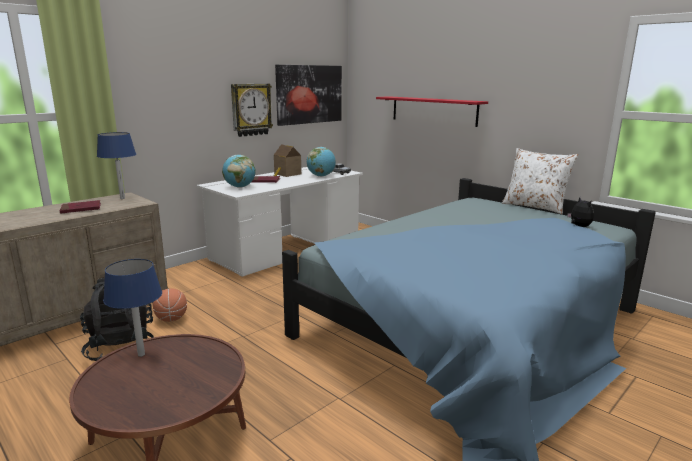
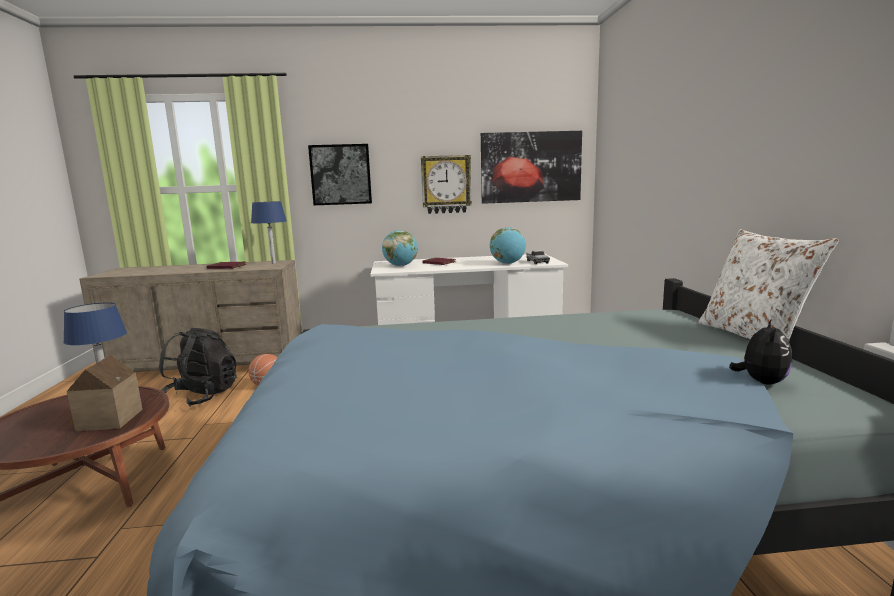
camera: 40 degrees right, 5 degrees down
(161, 101) = (341, 174): none -> picture
(286, 174) = (478, 259): toy house -> toy house (107, 420)
(433, 110) = (664, 178): red shelf -> none

